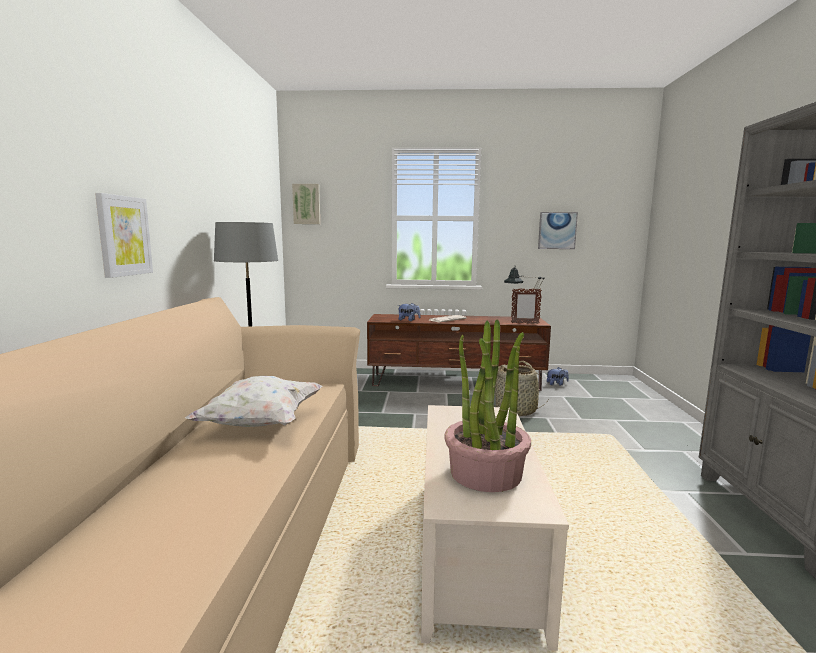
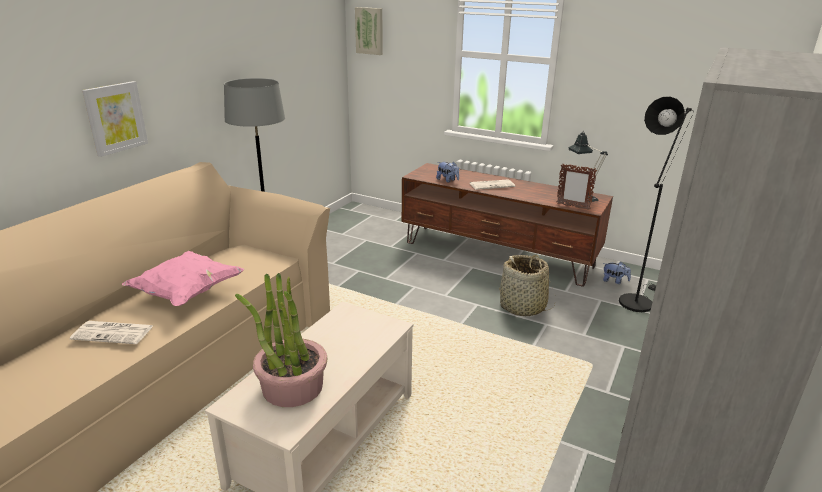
camera: 25 degrees right, 15 degrees up
(213, 471) = (114, 333): none -> newspaper
(261, 423) = (187, 293): white pillow -> pink pillow
(557, 230) = (658, 86): picture -> none
(585, 392) = (637, 300): none -> black floor lamp

